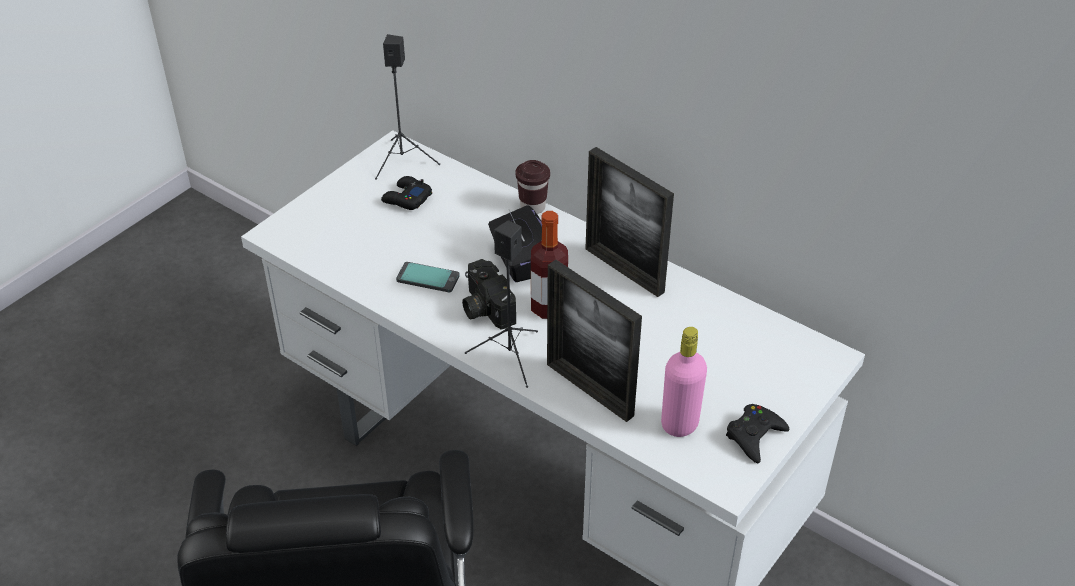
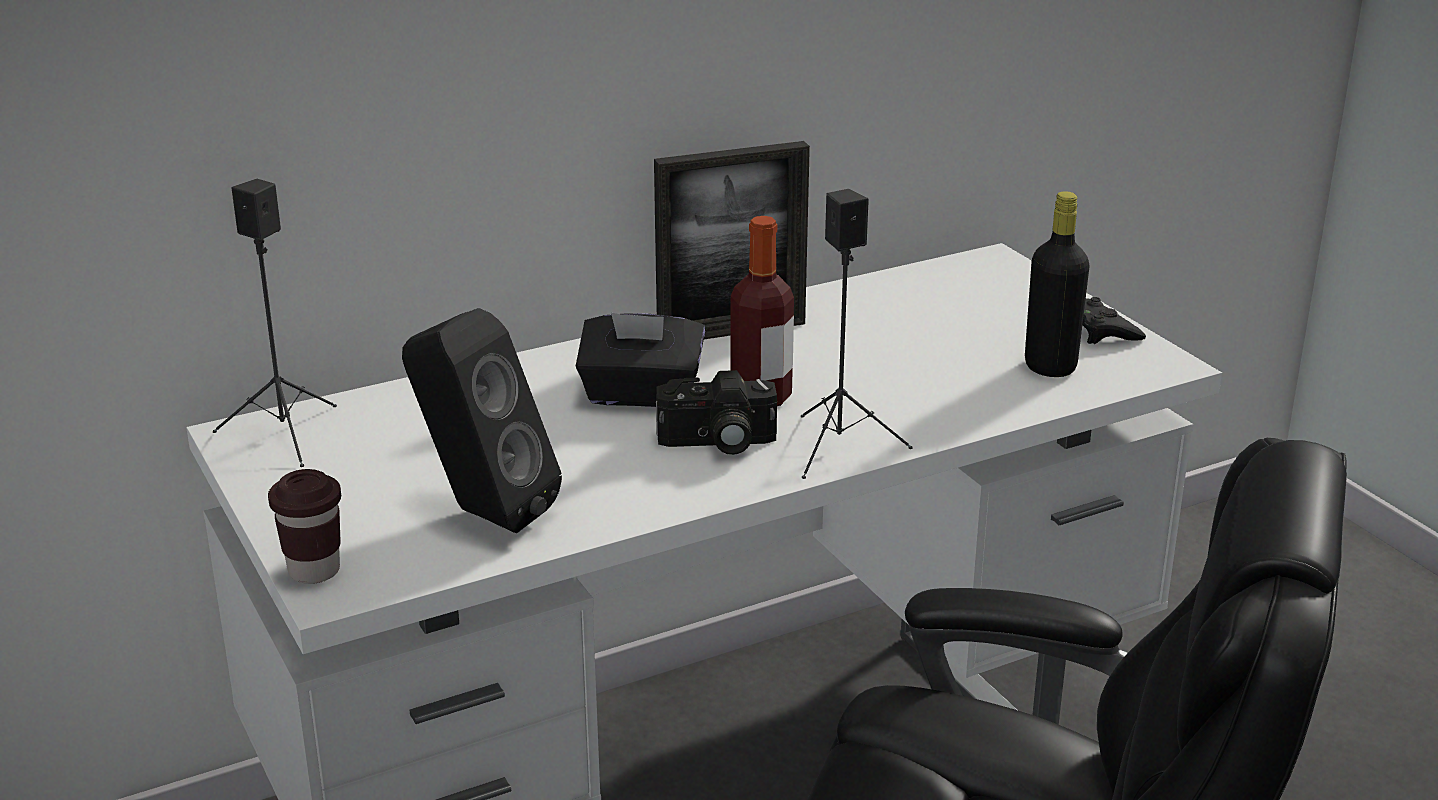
camera: 65 degrees left, 15 degrees down
(364, 251) = (481, 513): none -> black speaker
(406, 198) = (388, 450): black game controller -> none
(428, 278) = (606, 472): phone -> none
(532, 207) = (529, 360): brown cup -> brown cup (314, 571)
(589, 390) = (948, 407): picture frame -> none
(679, 424) = (1050, 367): pink bottle -> black bottle

